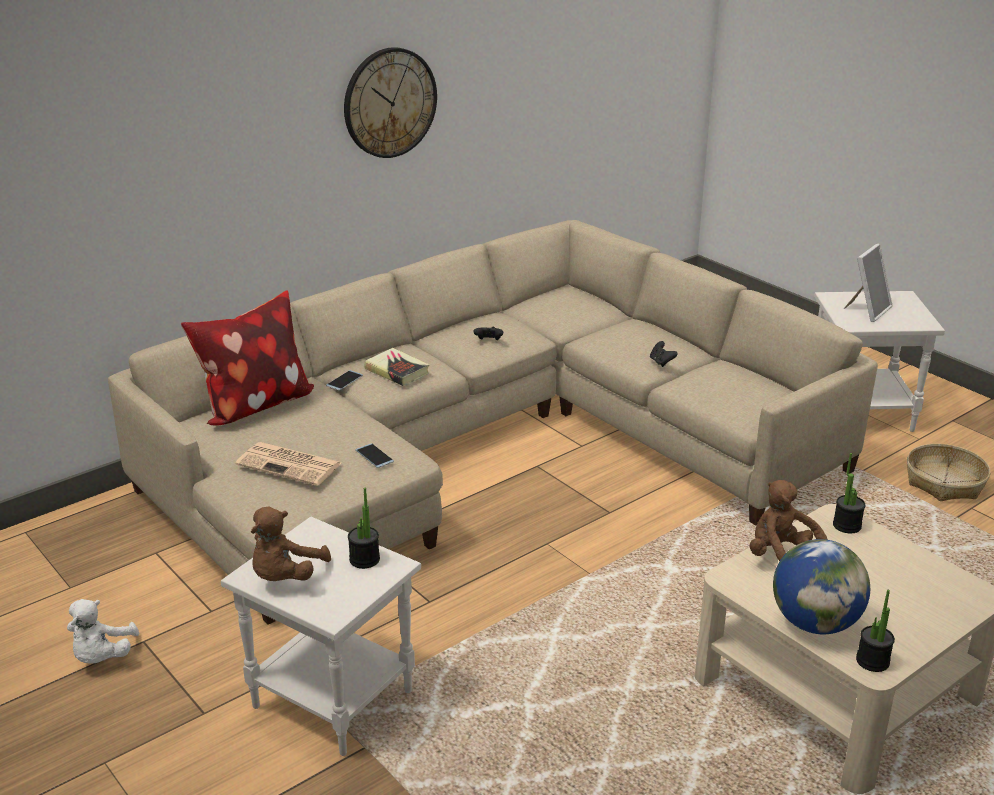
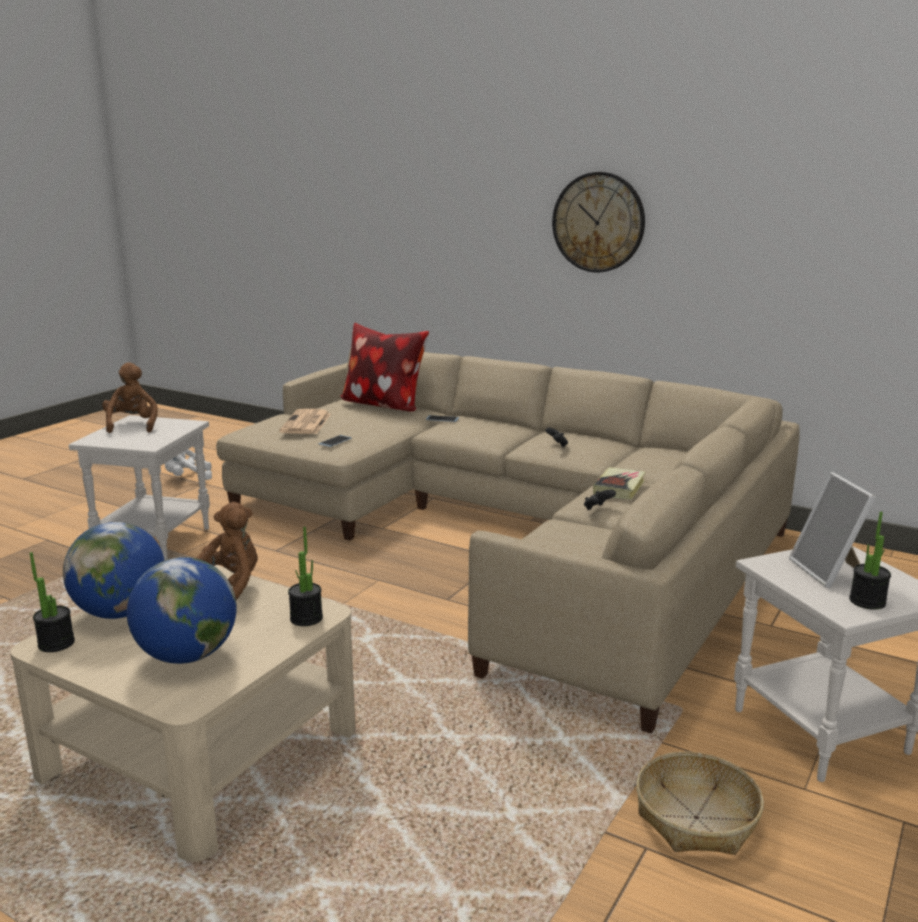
camera: 70 degrees right, 10 degrees down
(285, 577) = (132, 425): brown plush toy -> brown plush toy turned 75 degrees clockwise
(364, 559) = (155, 438): potted plant -> potted plant (867, 601)
(397, 371) = (472, 429): book -> book (619, 487)
(867, 310) = (829, 572): picture frame -> picture frame turned 60 degrees clockwise
(904, 588) = (187, 656): none -> globe

